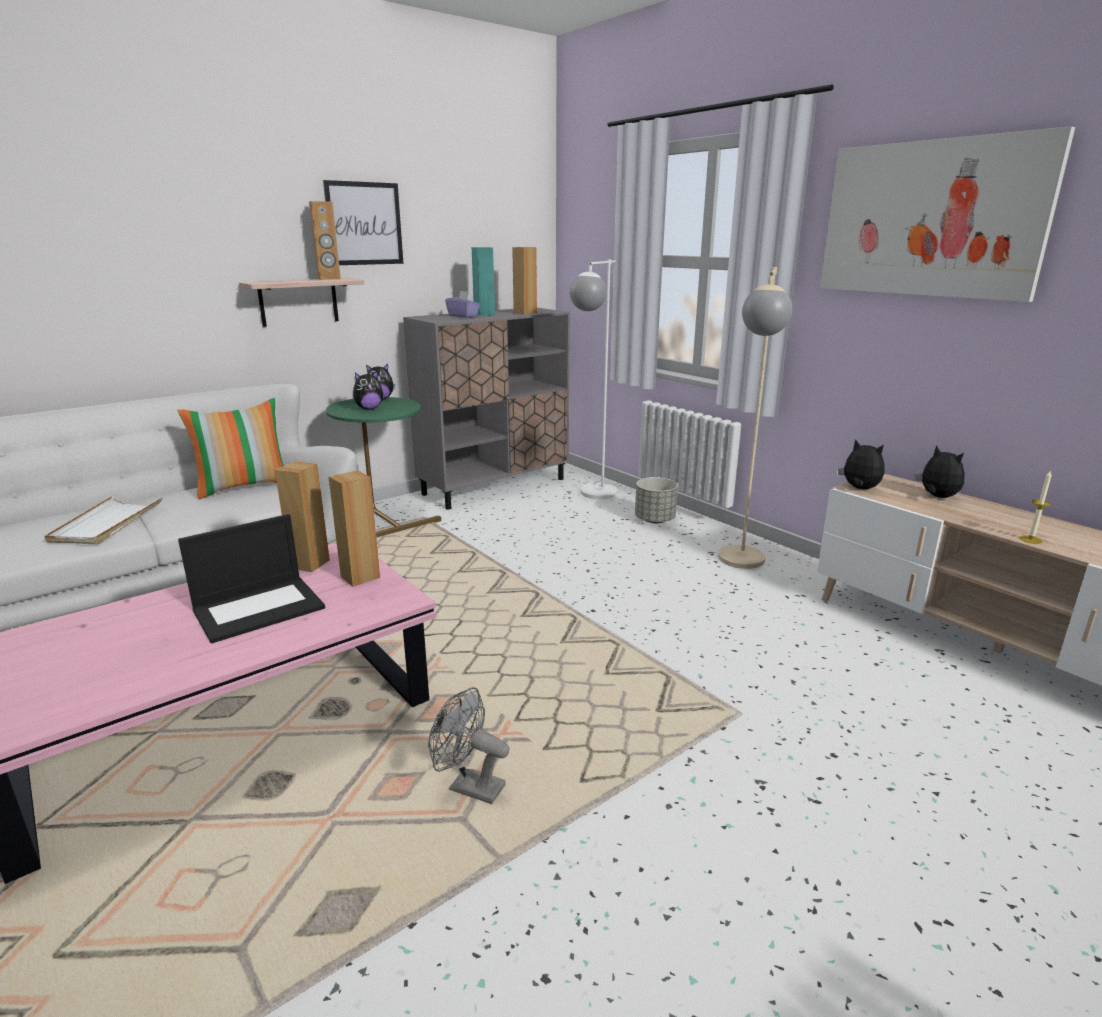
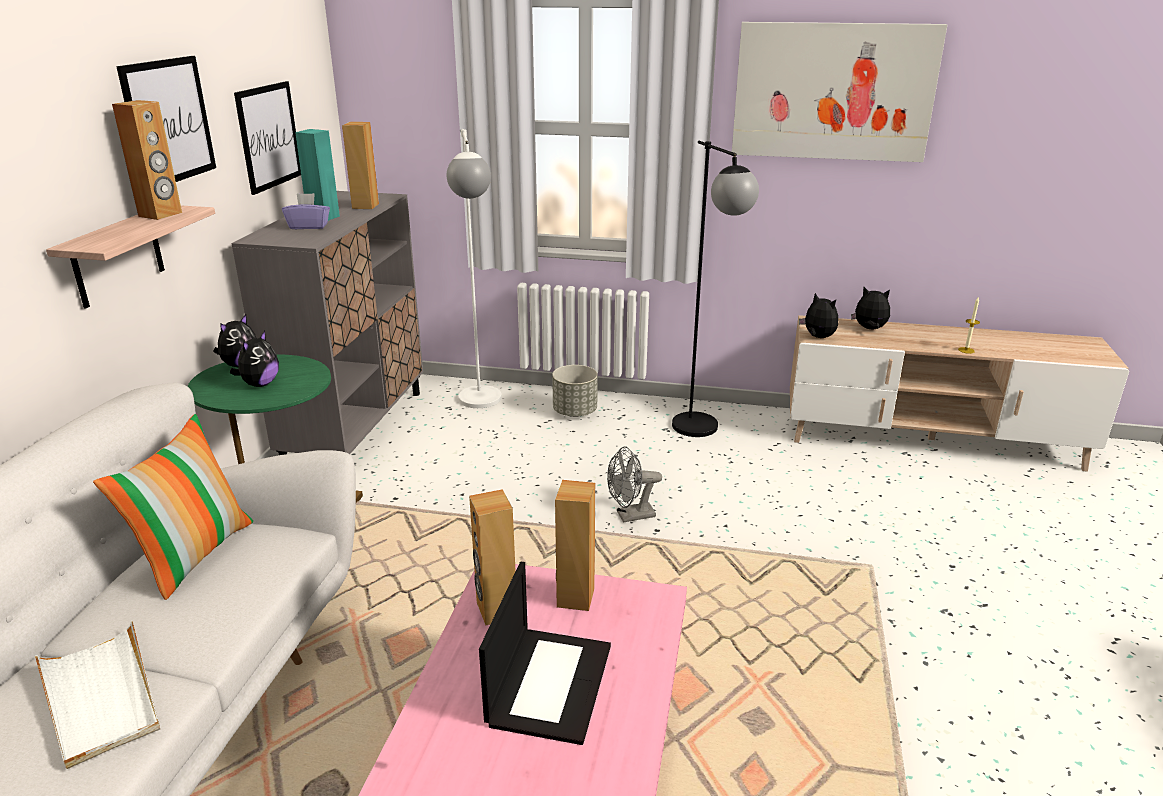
camera: 40 degrees left, 5 degrees up
(467, 253) = (269, 136): none -> picture
(469, 786) = (799, 739): grey fan -> grey fan (630, 516)
(740, 565) = (703, 433): beige floor lamp -> black floor lamp
(859, 489) = (817, 337): plush toy -> plush toy turned 45 degrees clockwise

